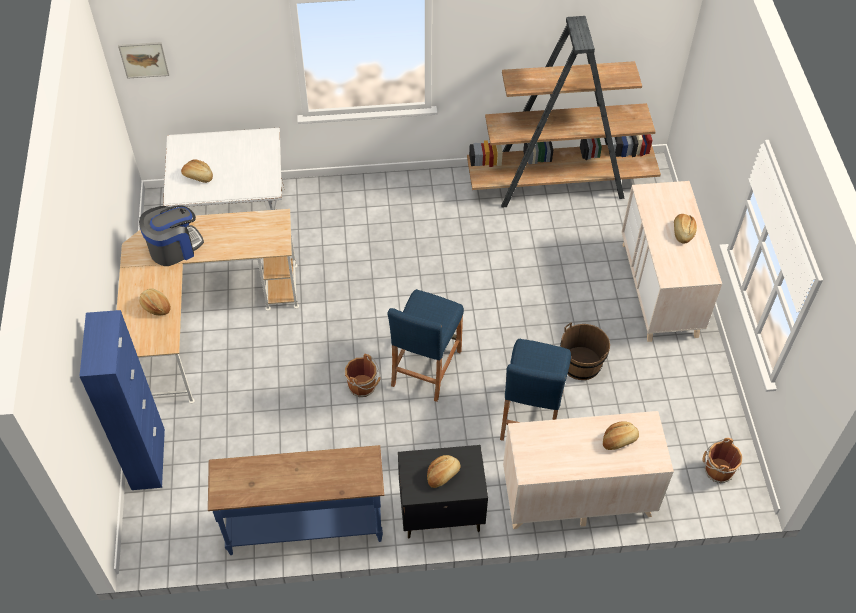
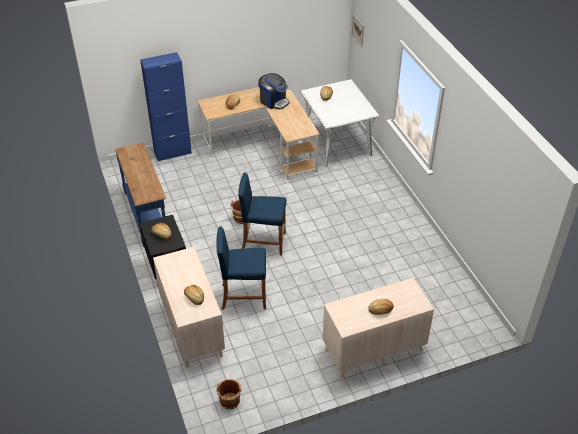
camera: 75 degrees right, 10 degrees down
(560, 182) = (447, 280): brown bookcase -> none
(581, 364) = (292, 315): brown bucket -> none

